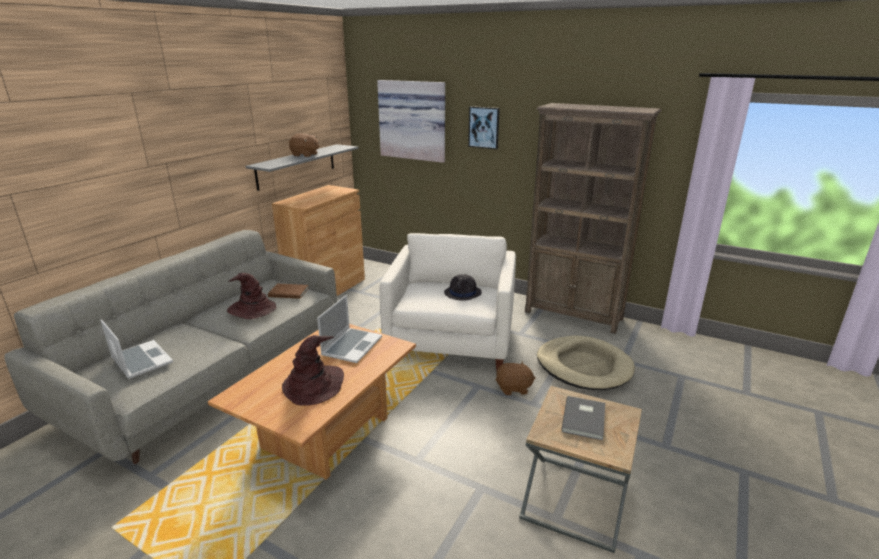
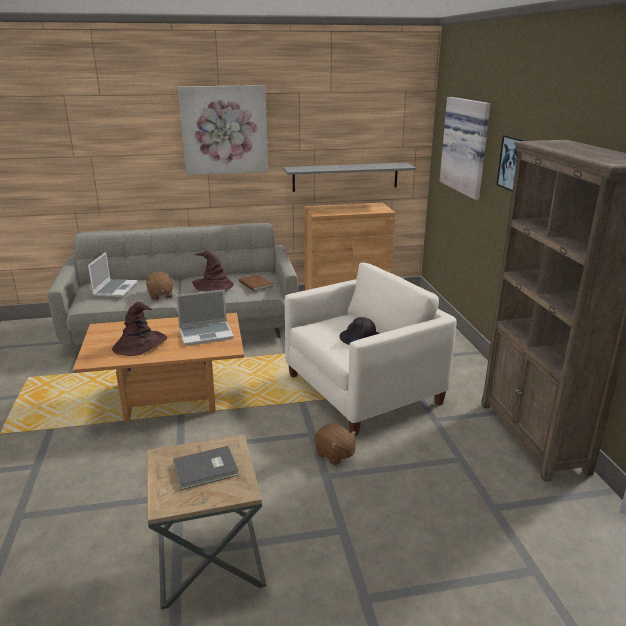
camera: 50 degrees right, 0 degrees up
(183, 133) = (224, 130): none -> picture
(305, 155) = (348, 166): brown plush toy -> brown plush toy (160, 295)
(584, 366) = (437, 483): beige dog bed -> none

